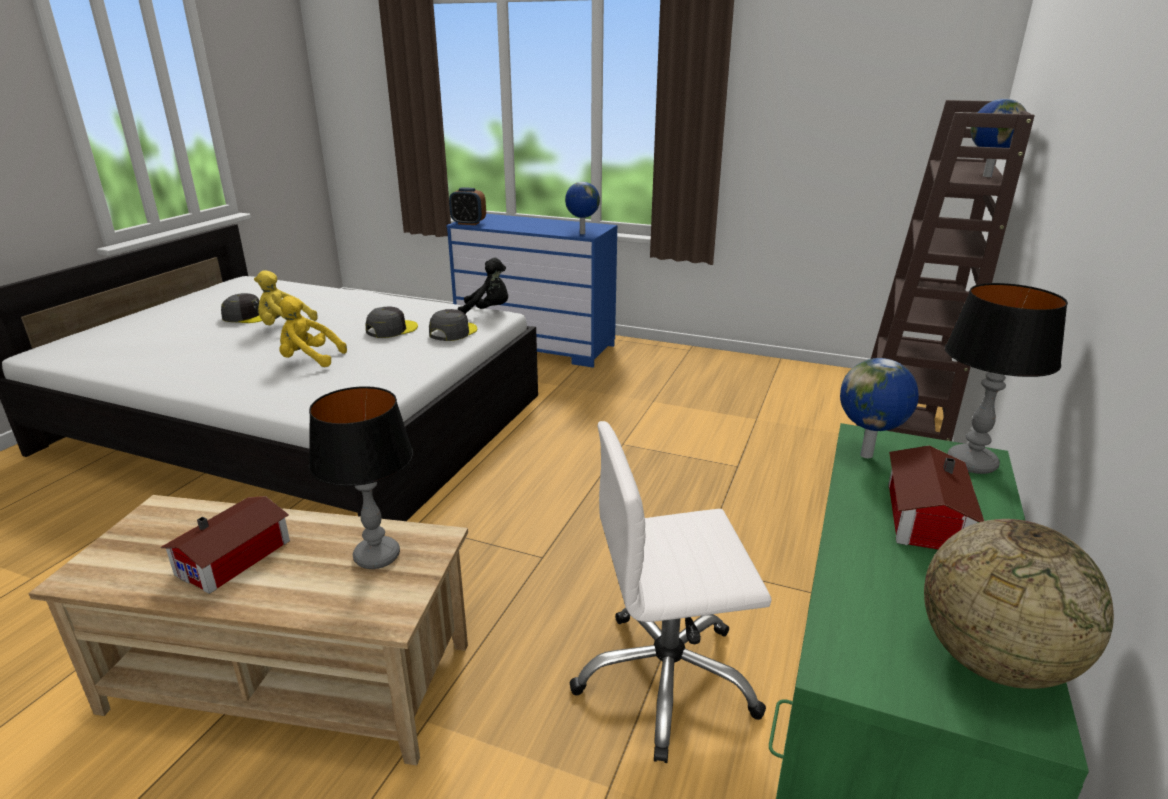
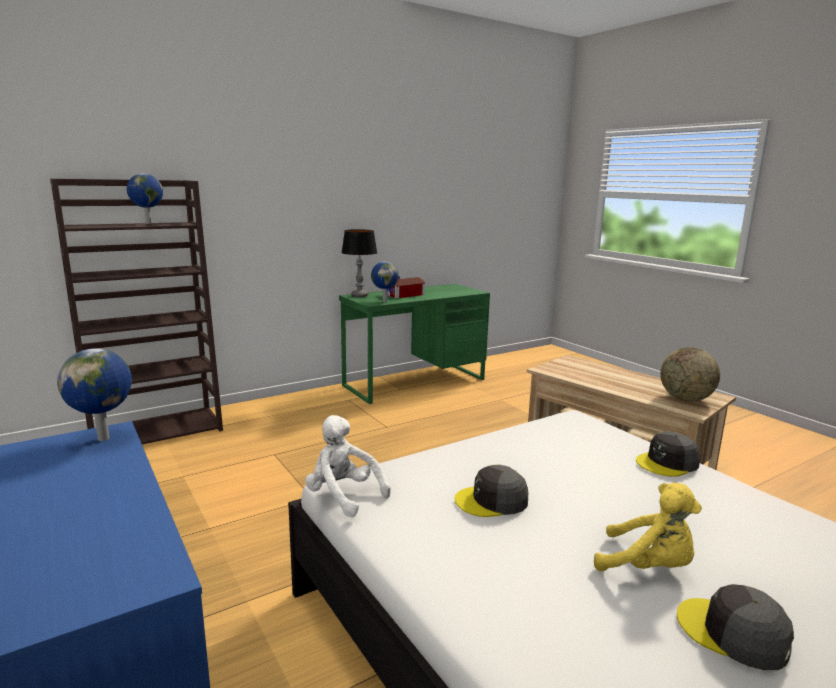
camera: 145 degrees left, 10 degrees down
(238, 556) = (637, 384): toy house -> none
(309, 359) = (605, 482): yellow plush toy -> none
(377, 556) = (572, 371): table lamp -> none
(452, 332) = (426, 470): grey cap -> grey cap (667, 463)
(468, 223) = (149, 569): alarm clock -> none
(488, 311) = (343, 496): black plush toy -> white plush toy
(666, 680) = (454, 408): white office chair -> none
(992, 661) = (445, 287): globe -> globe (685, 399)

